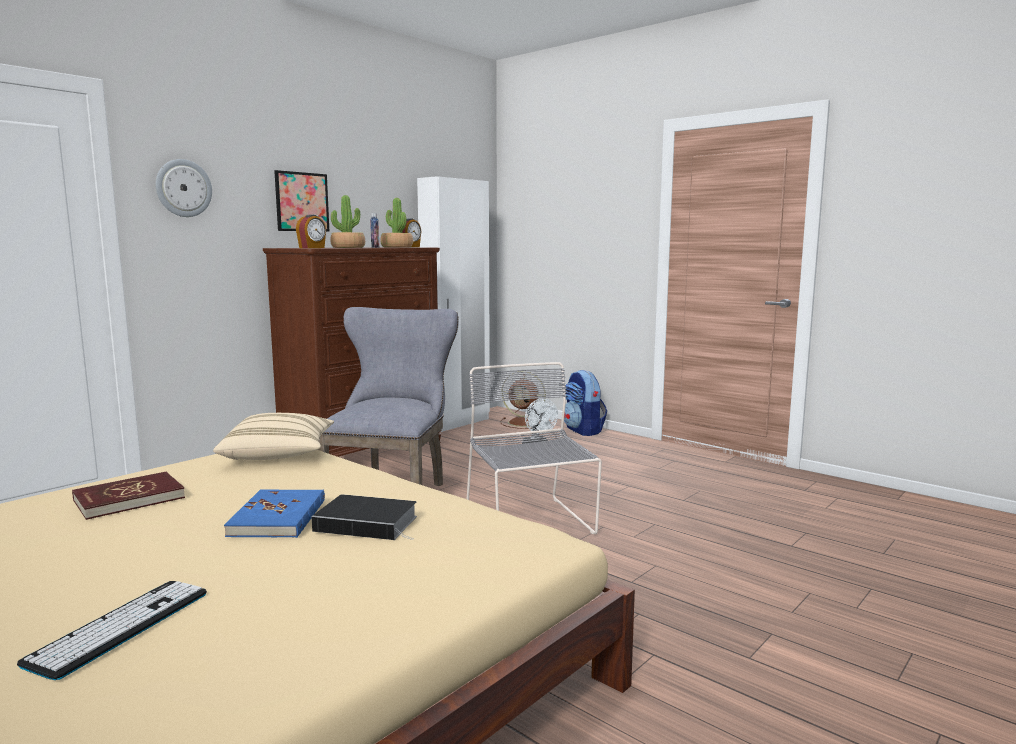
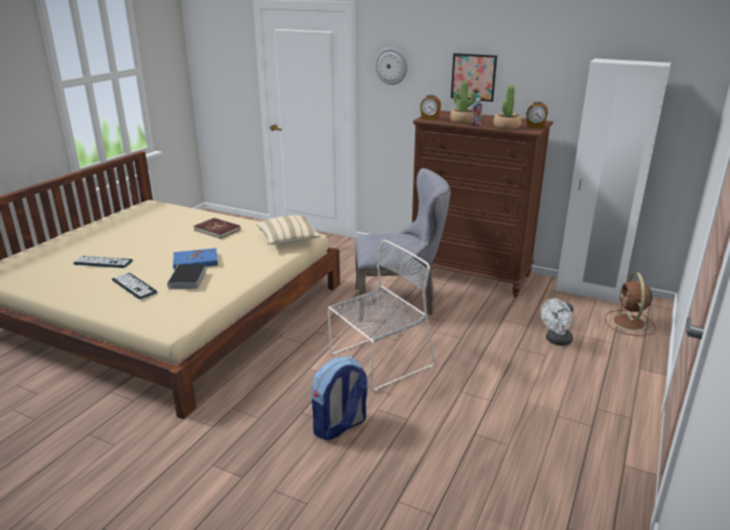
camera: 75 degrees right, 15 degrees up
(344, 575) = (134, 286): none -> keyboard
(583, 431) = (640, 359): backpack -> backpack (339, 426)

